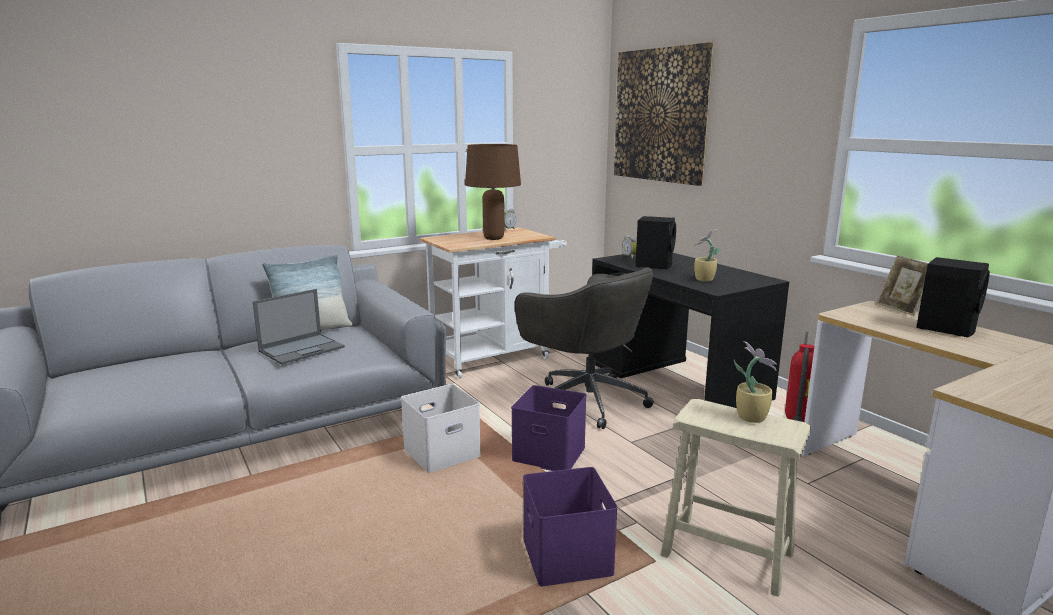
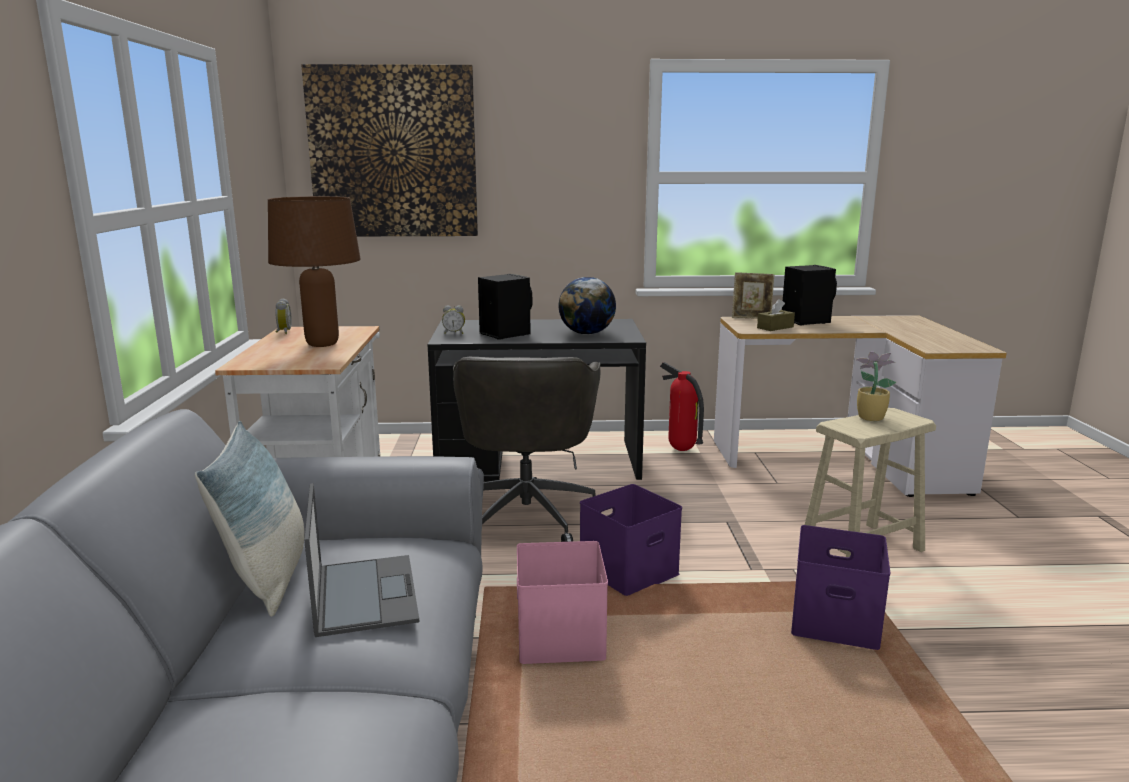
camera: 60 degrees left, 0 degrees up
(442, 452) = (558, 637): white storage box -> pink storage box
(586, 400) = (527, 514): grey office chair -> grey office chair turned 105 degrees clockwise
(703, 279) = (587, 334): potted plant -> globe
(878, 321) = (775, 327): none -> brown tissue box

